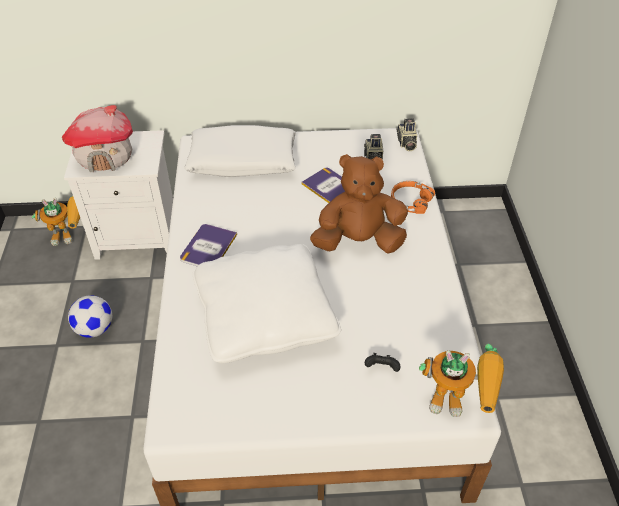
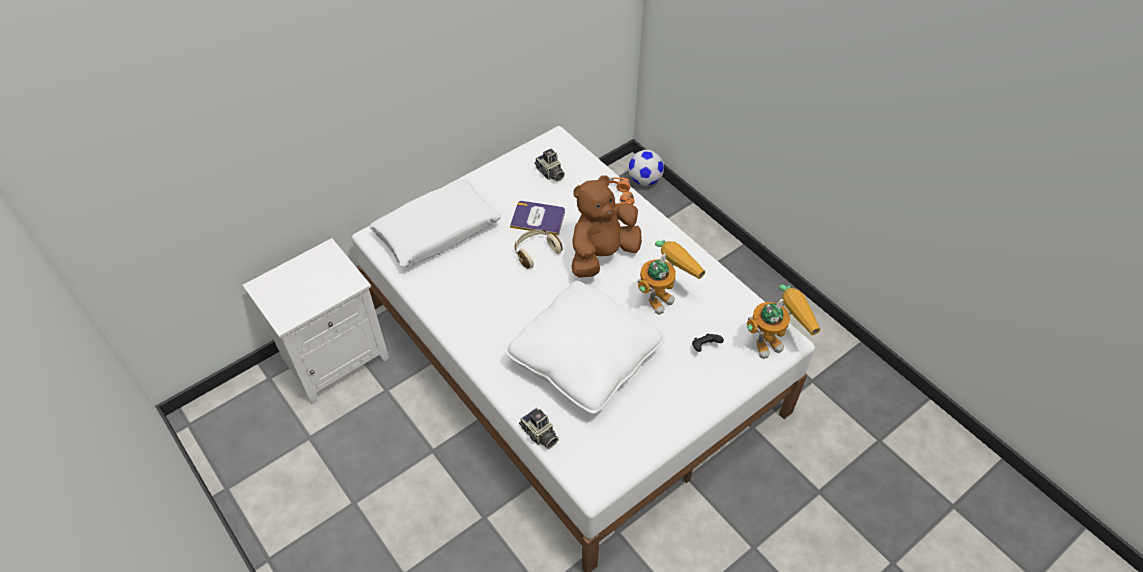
camera: 35 degrees left, 5 degrees up
(71, 235) = (262, 395): toy robot -> toy robot (663, 294)
(95, 329) = (377, 466): football -> football (645, 180)
(106, 157) = (301, 294): toy house -> none
(208, 247) = (483, 327): book -> none
(304, 212) = (536, 252): none -> beige headphones
(406, 143) = (564, 145): camera -> camera (539, 435)

